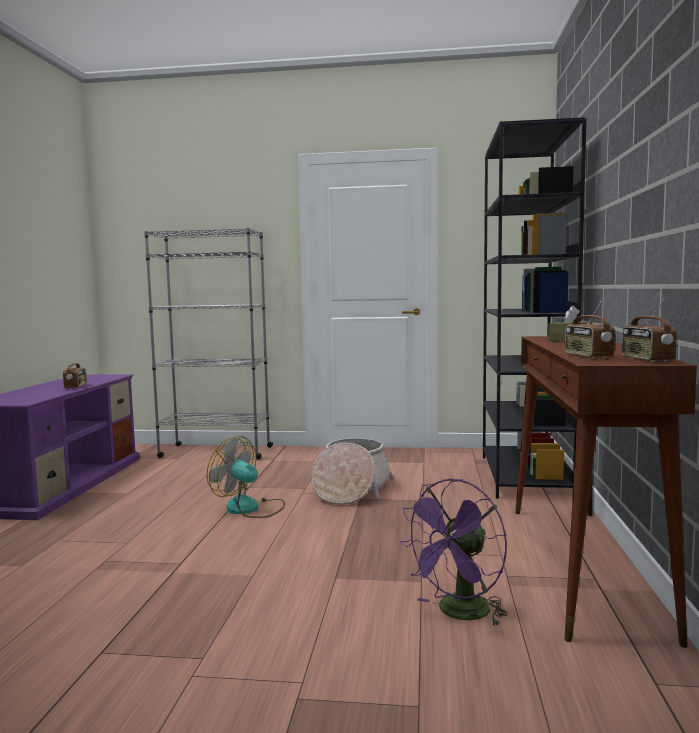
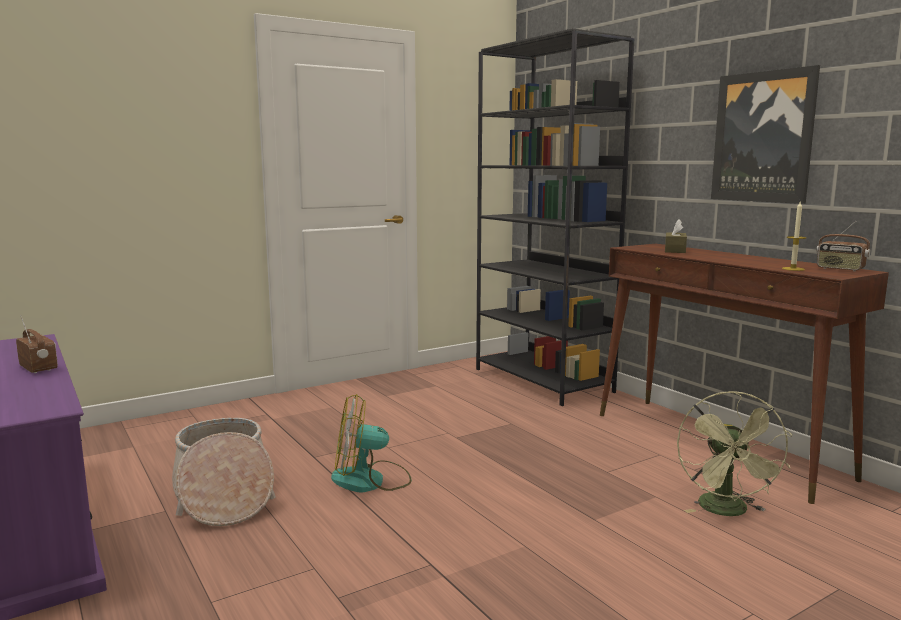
camera: 40 degrees left, 5 degrees up
(215, 452) = (171, 425): grey bookcase -> none
(351, 490) = (429, 431): basket -> basket (223, 495)
(459, 614) = (727, 511): purple fan -> green fan
(587, 356) = (793, 269): radio -> candle
(645, 207) = (763, 137): none -> picture

